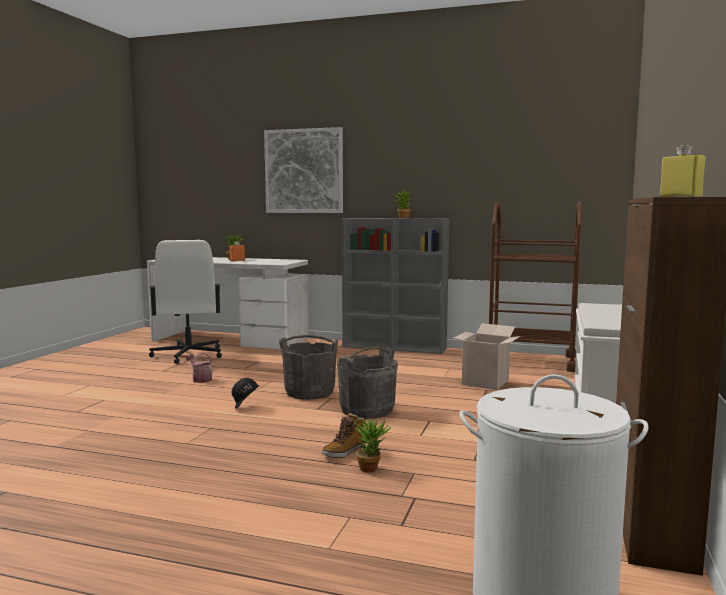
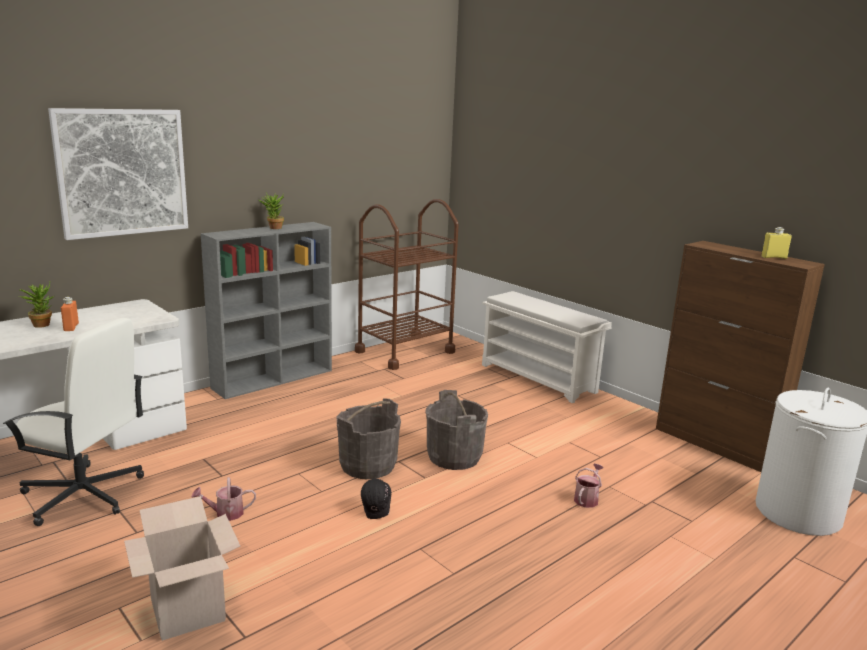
camera: 60 degrees left, 10 degrees up
(344, 452) = (546, 499): boot -> none
(371, 467) = (587, 499): potted plant -> watering can
(485, 382) = (439, 388): cardboard box -> cardboard box (187, 610)

